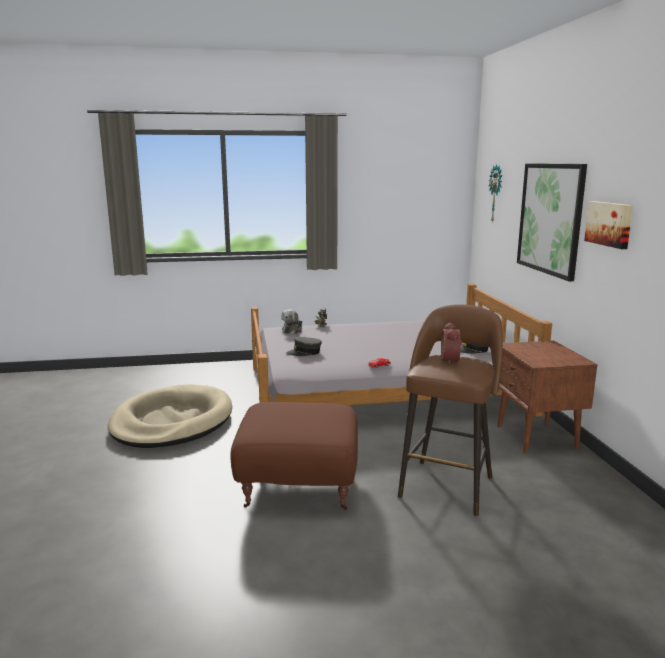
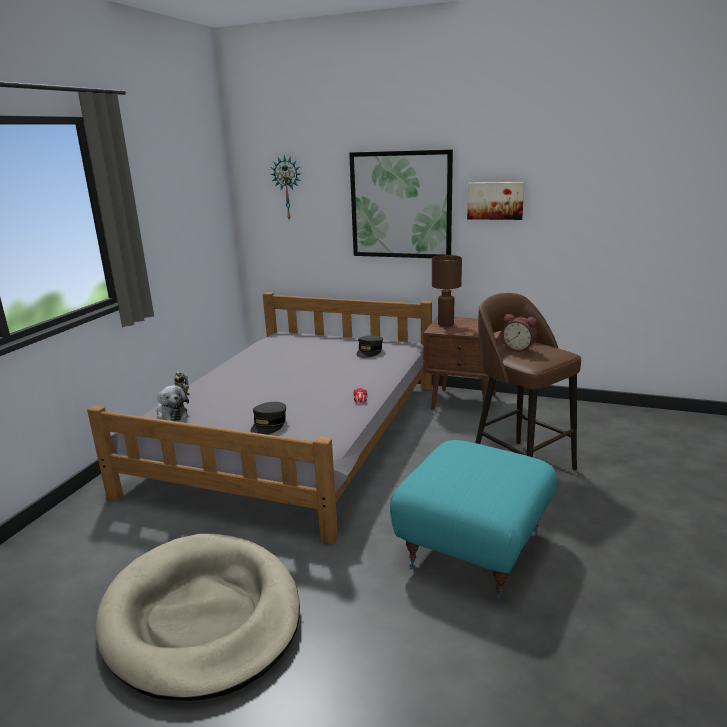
camera: 60 degrees left, 5 degrees up
(299, 487) = (475, 547): brown ottoman -> turquoise ottoman
(533, 346) = (445, 324): none -> brown table lamp

